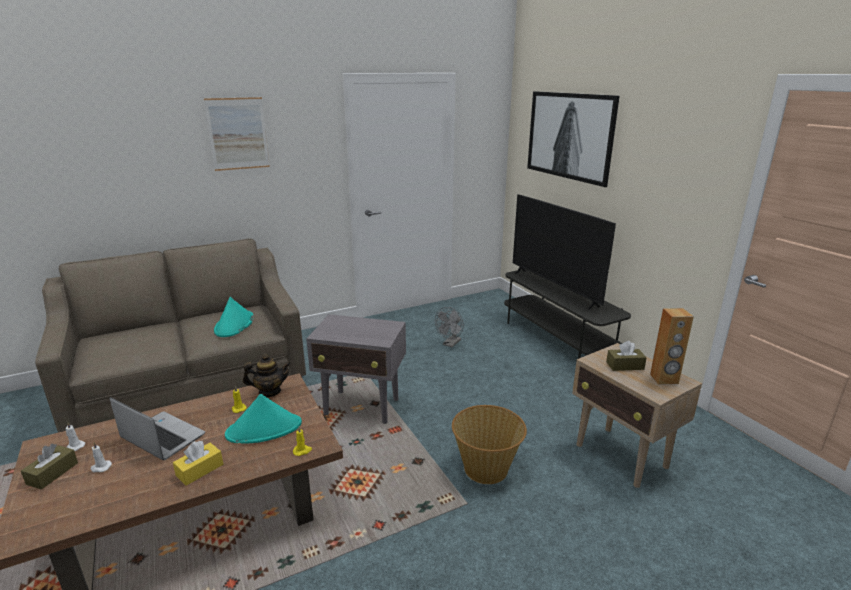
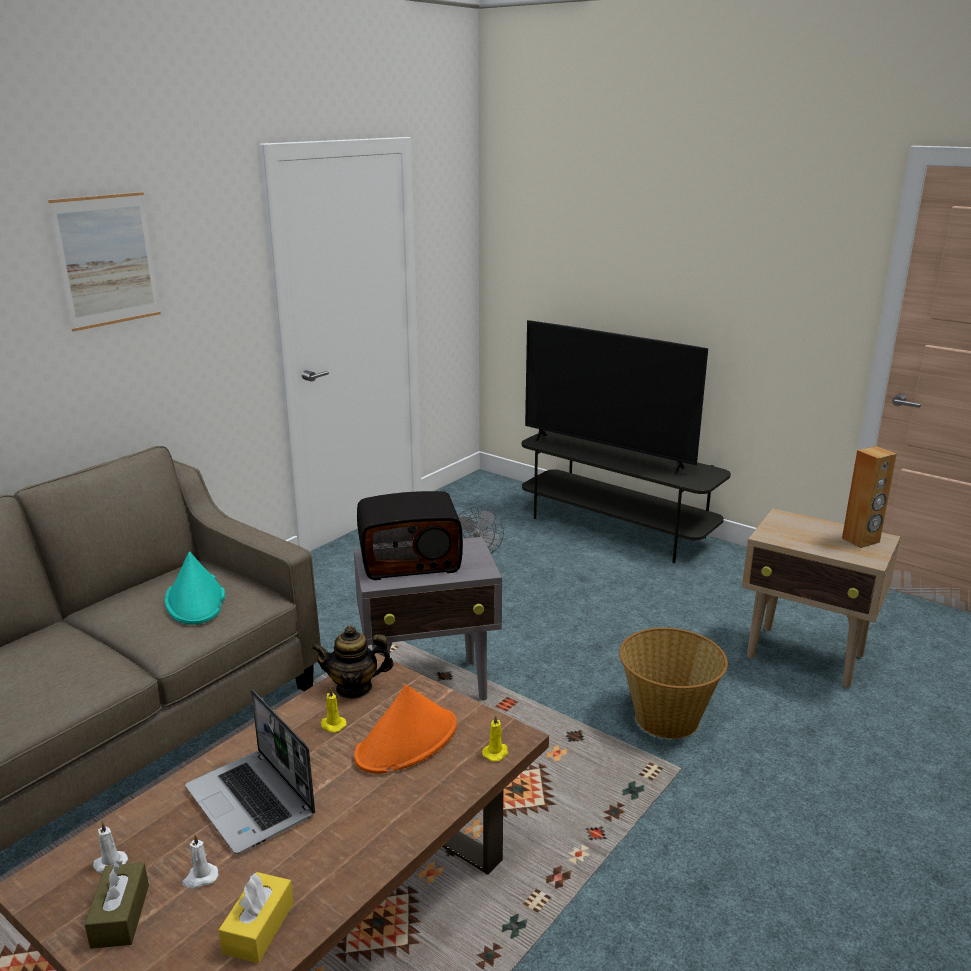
camera: 25 degrees left, 0 degrees up
(161, 437) = (252, 803): laptop -> laptop turned 135 degrees counterclockwise
(200, 470) = (373, 826): yellow tissue box -> yellow tissue box (259, 928)
(264, 429) = (407, 741): turquoise hat -> orange hat
(269, 392) = (354, 688): teapot -> teapot turned 150 degrees counterclockwise
(350, 326) = (410, 560): none -> radio
(569, 136) = (597, 228): picture -> none
(625, 365) = (807, 534): brown tissue box -> none

